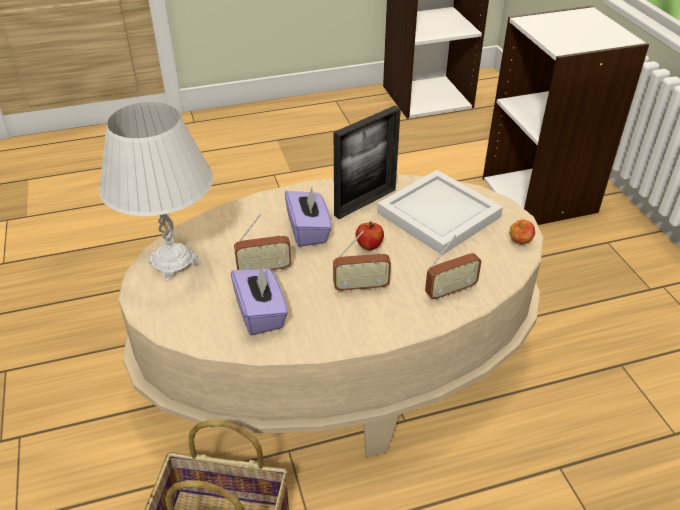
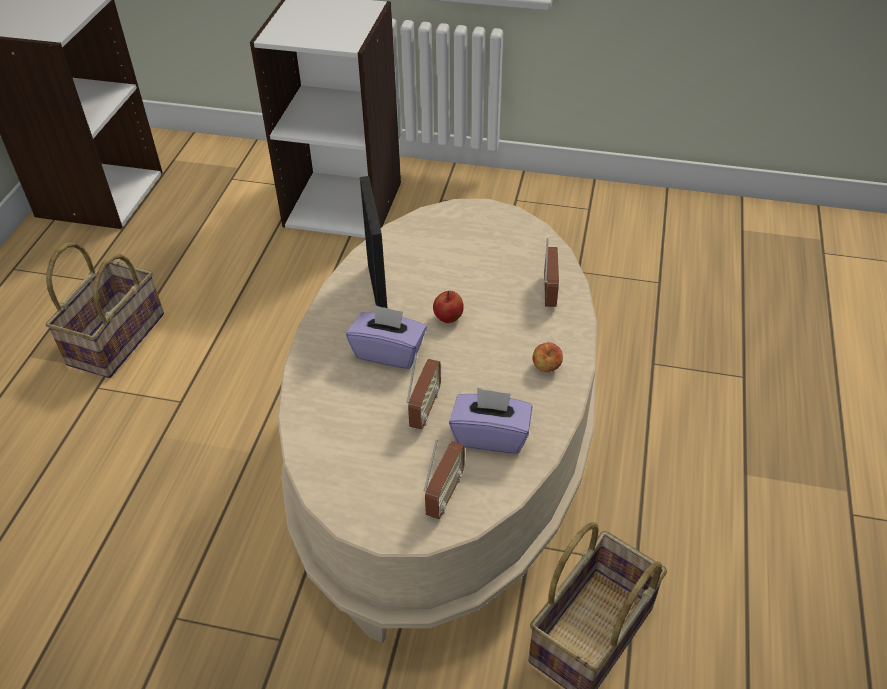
camera: 60 degrees left, 5 degrees up
(173, 262) = (353, 484): white table lamp -> none
(317, 162) = (115, 338): none -> basket
(361, 287) = (503, 348): radio -> radio (444, 495)
(438, 213) = (437, 252): white tray -> none
(520, 242) = (516, 222): apple -> apple (546, 367)

